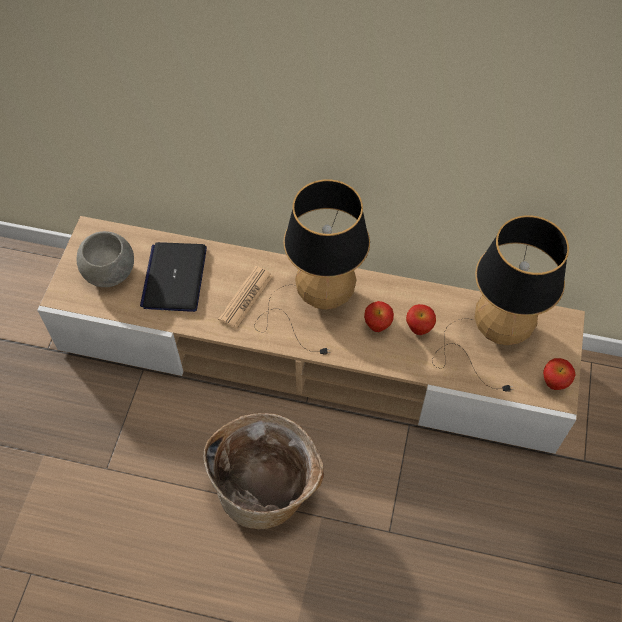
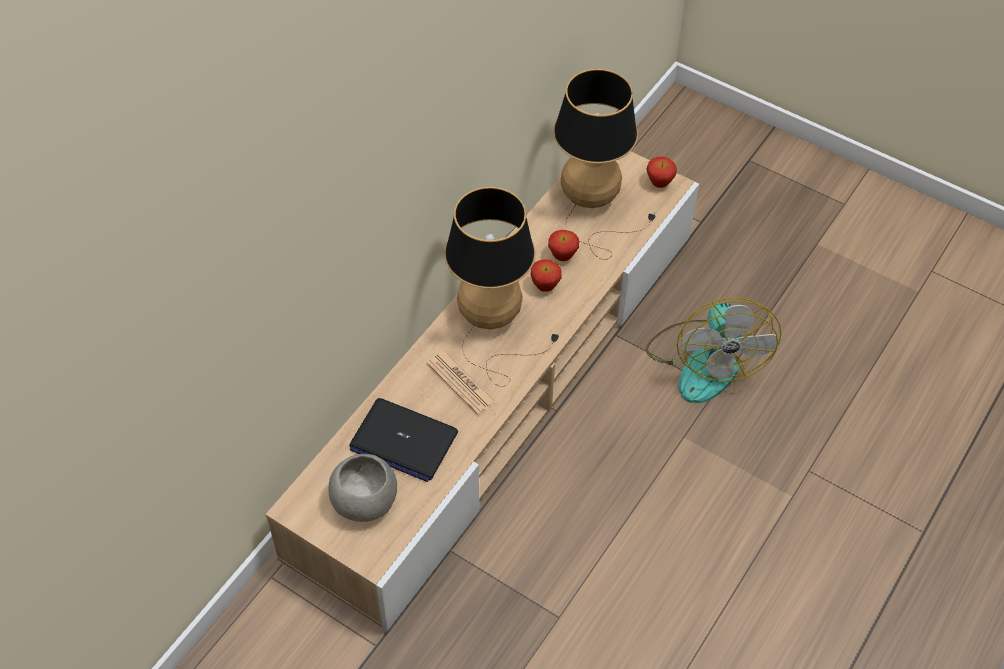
camera: 70 degrees left, 5 degrees down
(267, 489) = (639, 473): basket -> none
(415, 511) = (704, 361): none -> fan

